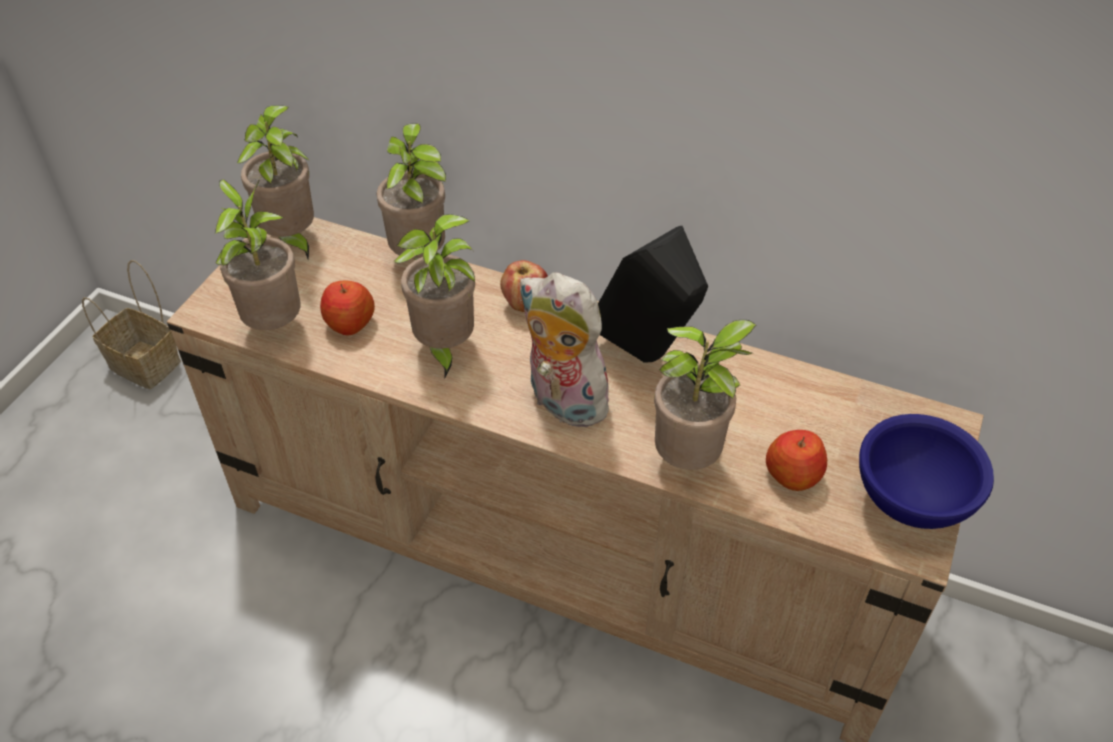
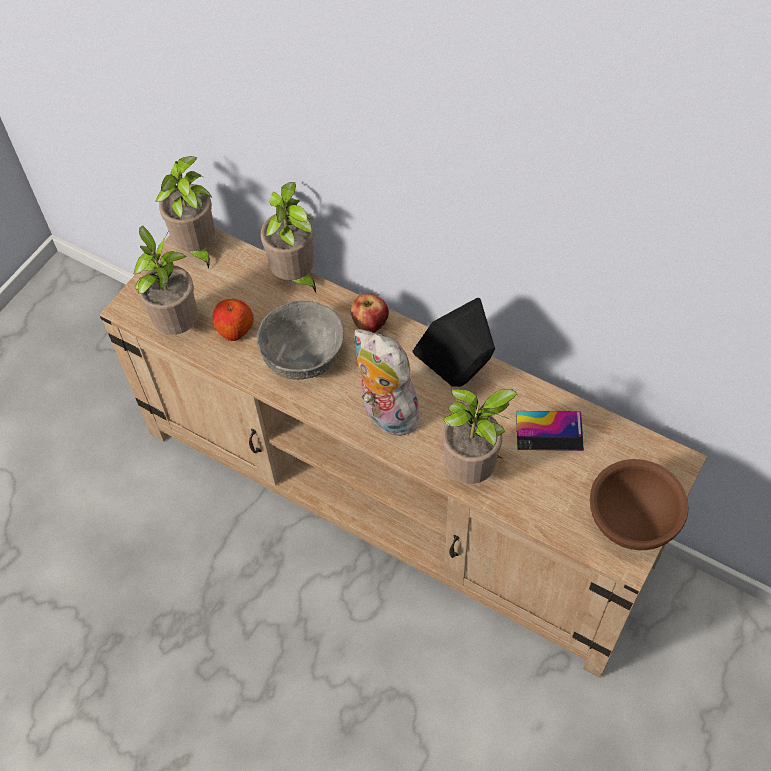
camera: 10 degrees right, 10 degrees up
(147, 364) = (88, 304): basket -> none
(444, 349) = (303, 358): potted plant -> grey bowl
(778, 404) = (549, 431): none -> phone
(793, 474) = (547, 491): apple -> none
(913, 501) = (633, 522): blue bowl -> brown bowl

